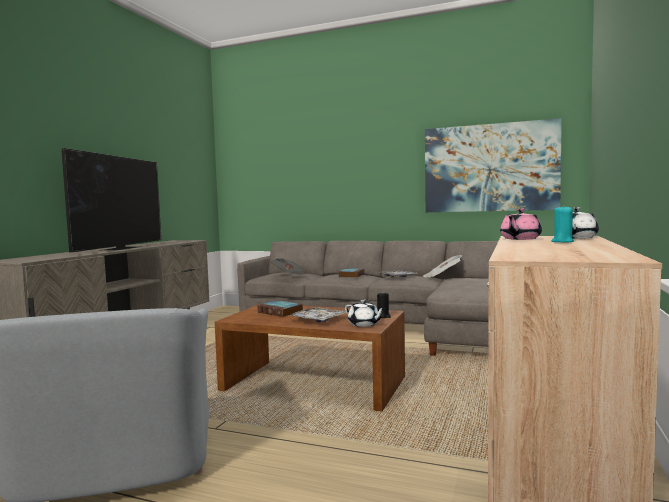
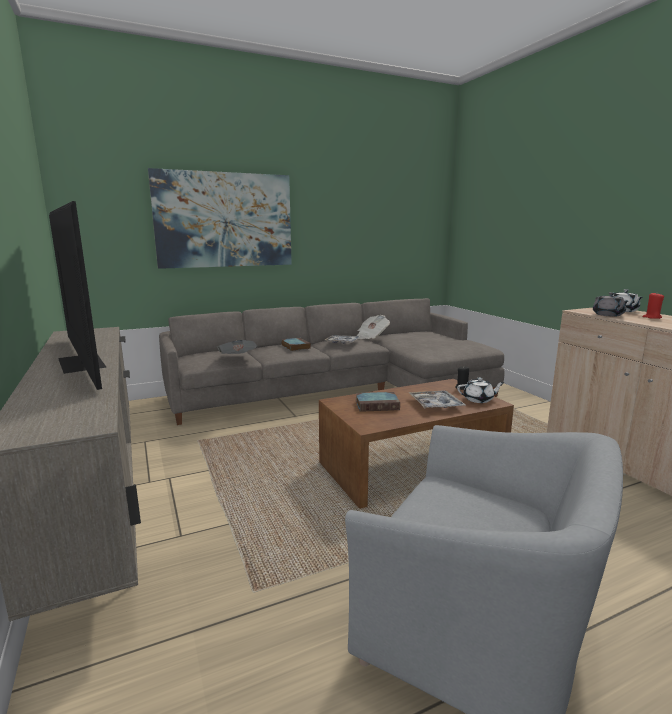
camera: 45 degrees left, 10 degrees up
(490, 168) = (386, 233): picture -> picture (225, 220)
(520, 239) = (608, 315): pink teapot -> grey teapot
(562, 242) = (652, 317): turquoise candle -> red candle

